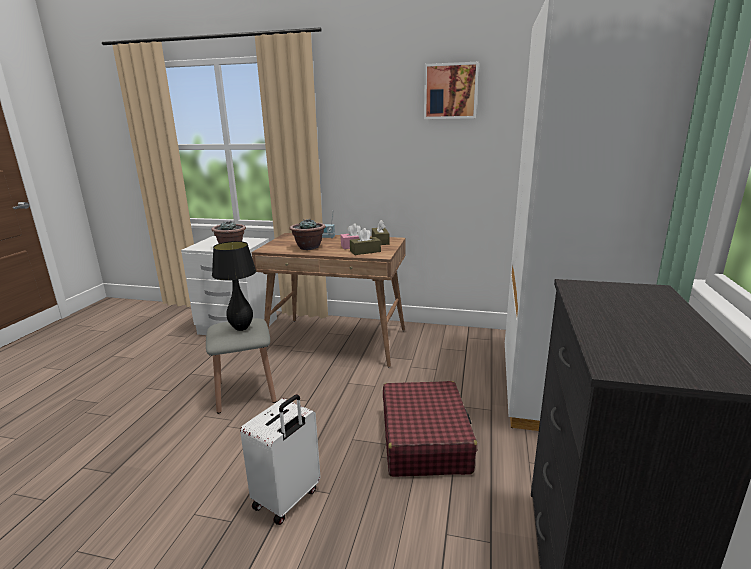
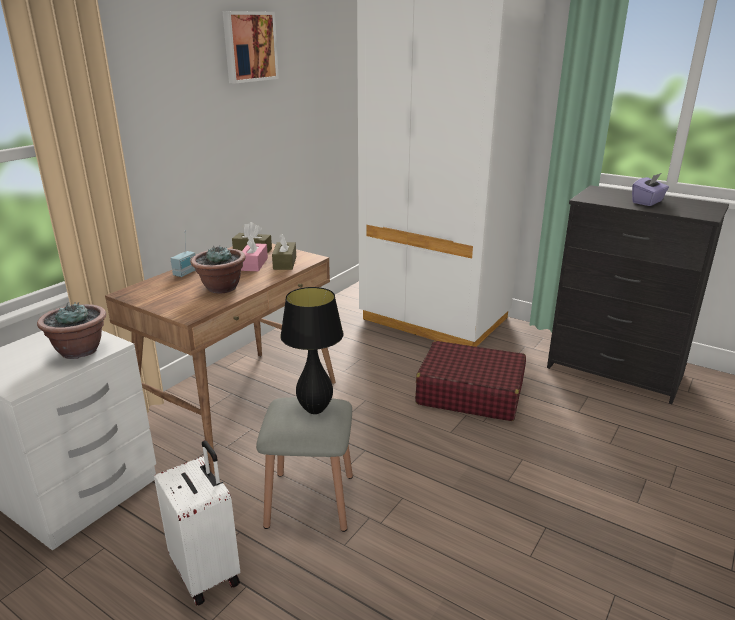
camera: 70 degrees left, 5 degrees up
(287, 499) = (524, 486): white suitcase -> white suitcase (207, 572)
(633, 321) = (647, 202): none -> purple tissue box

